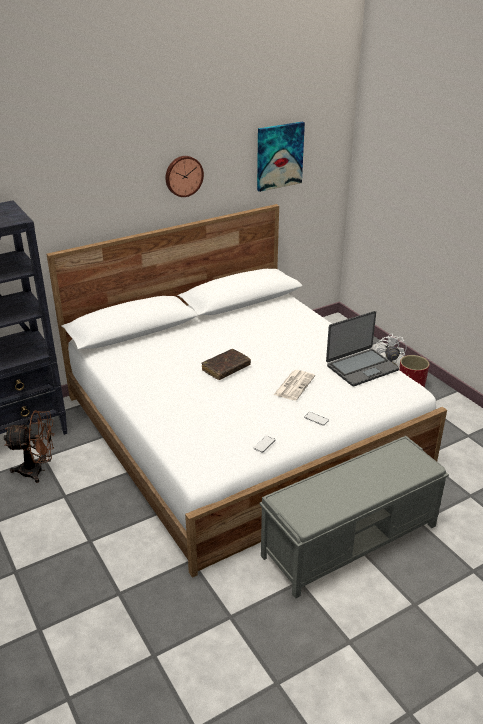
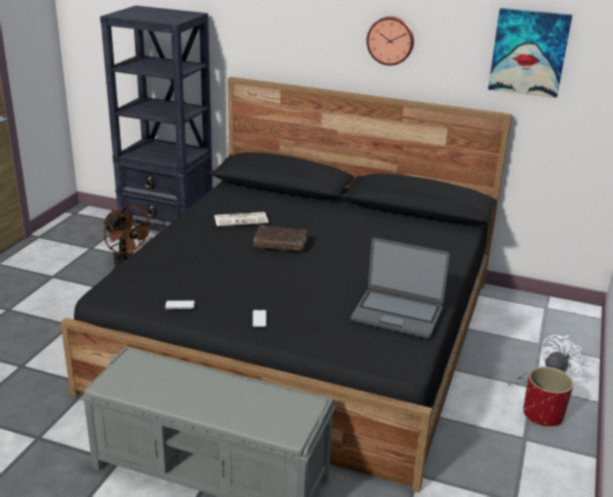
camera: 50 degrees right, 5 degrees down
(241, 428) = (304, 332): white bed -> black bed
(294, 385) = (304, 287): newspaper -> newspaper (241, 219)

